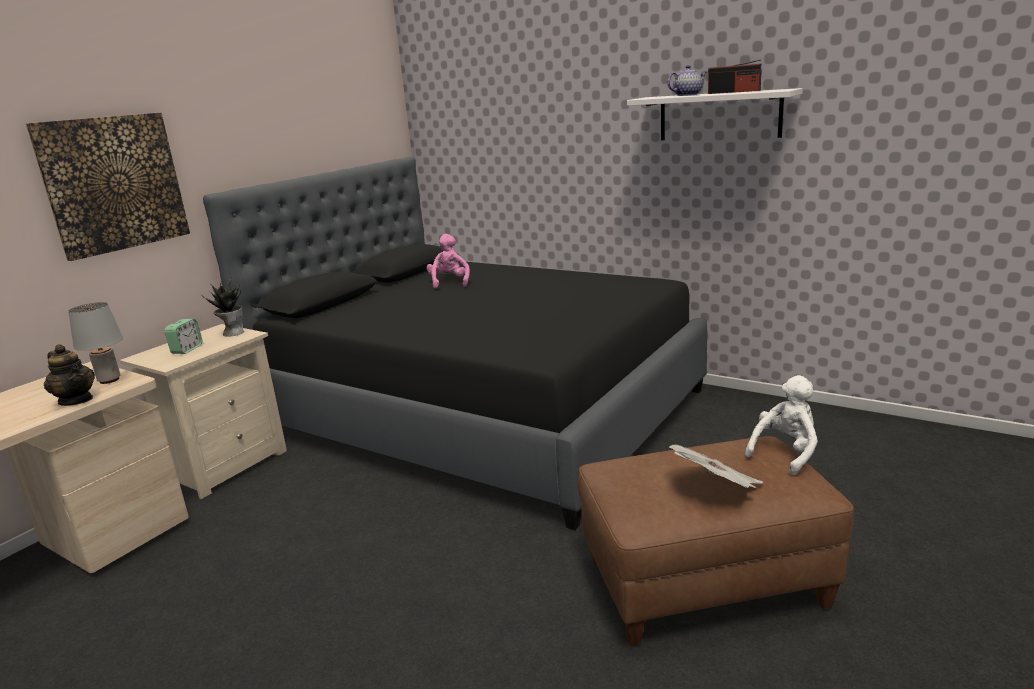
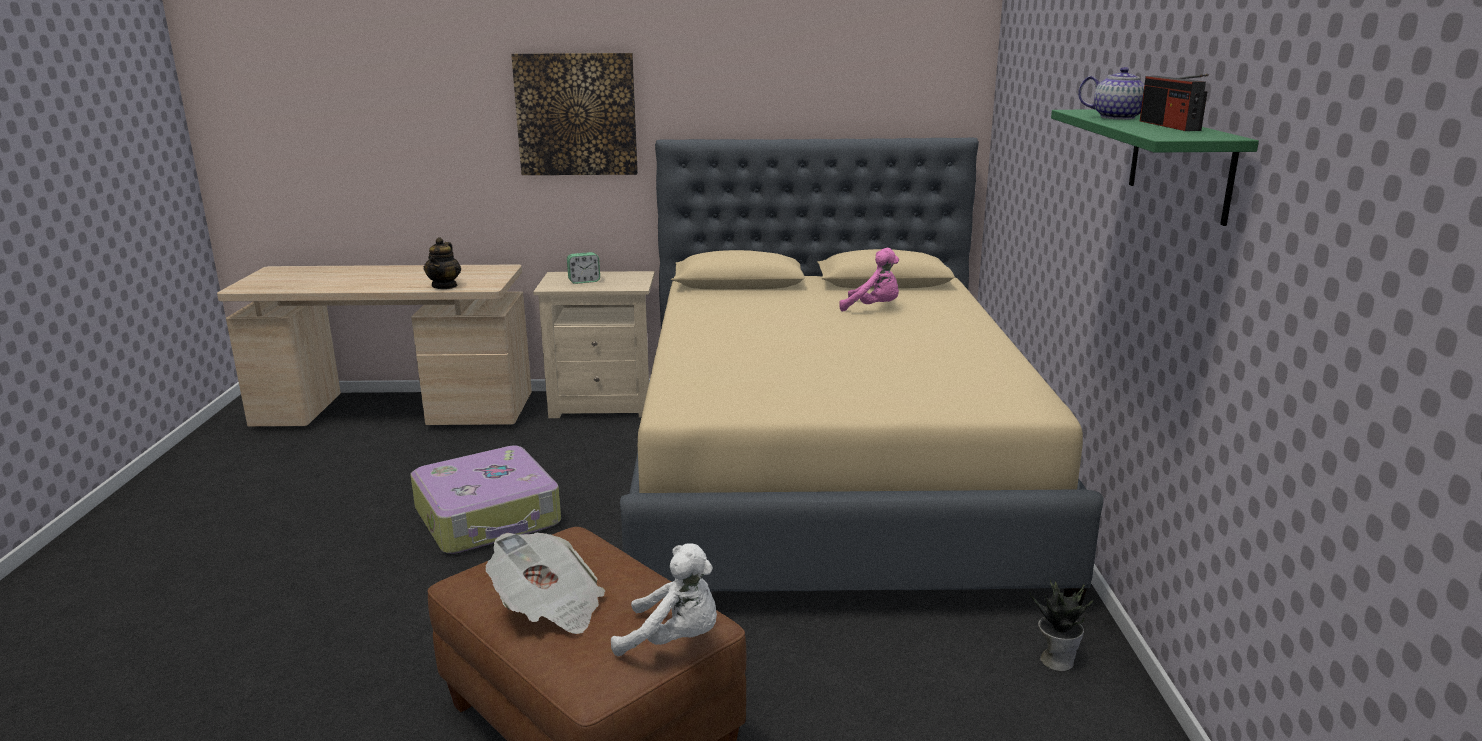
camera: 55 degrees right, 0 degrees up
(110, 380) = (487, 281): grey table lamp -> none
(233, 333) = (635, 281): potted plant -> potted plant (1056, 659)
(343, 571) = (489, 517): none -> suitcase
(449, 282) = (873, 308): pink plush toy -> pink plush toy turned 60 degrees clockwise
(482, 410) = (829, 476): black bed -> beige bed
(719, 116) = (1179, 163): white shelf -> green shelf

